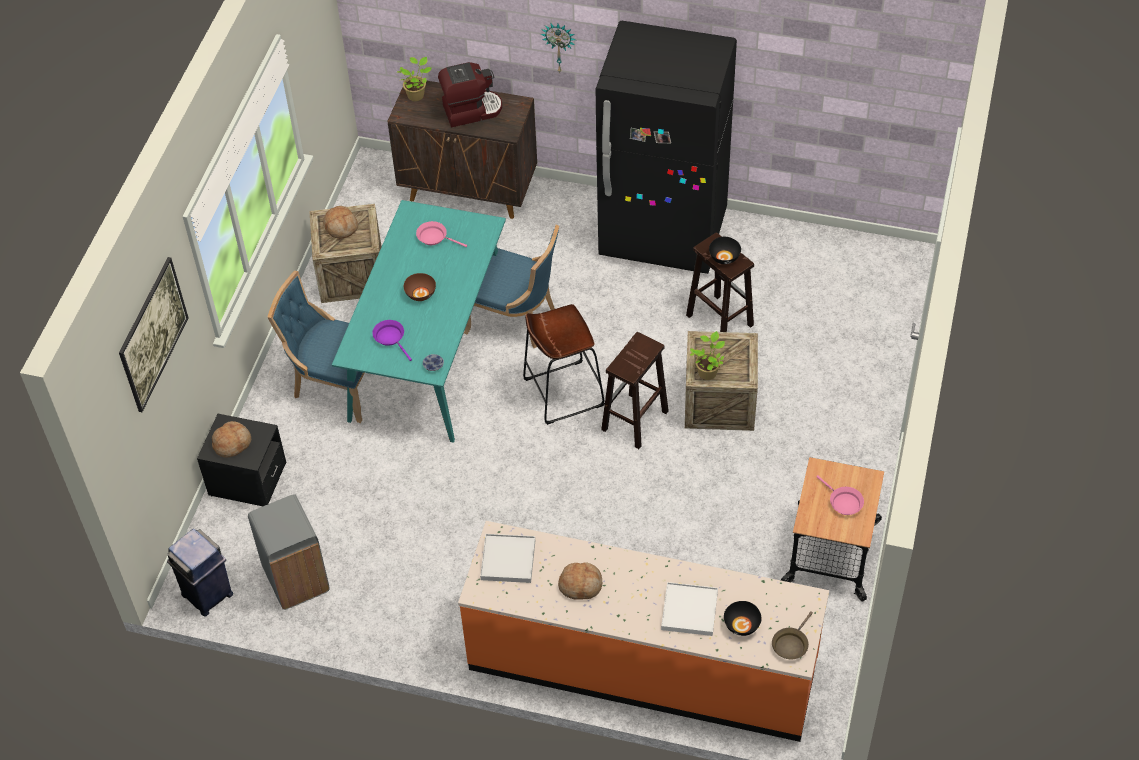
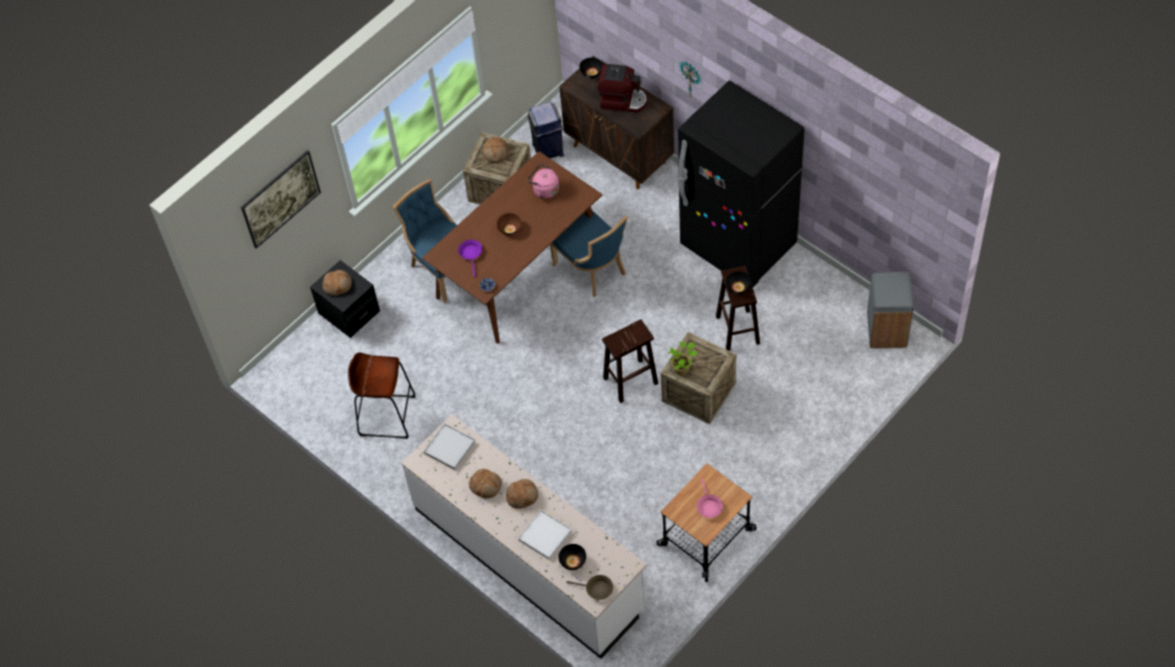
camera: 30 degrees right, 5 degrees up
(208, 595) = (280, 383): blue trash can -> blue trash can (548, 150)
(296, 581) = (340, 398): grey trash can -> grey trash can (886, 331)
(416, 95) = (591, 73): potted plant -> black bowl
(429, 354) = (519, 271): turquoise dining table -> brown dining table
(434, 237) = (544, 189): pink frying pan -> pink kettle
(563, 392) = (593, 338): brown stool -> brown stool (387, 415)
(632, 577) = (522, 496): none -> bread
(642, 664) = (529, 558): orange counter -> white counter
(791, 644) = (597, 589): brown frying pan -> brown frying pan turned 135 degrees counterclockwise

